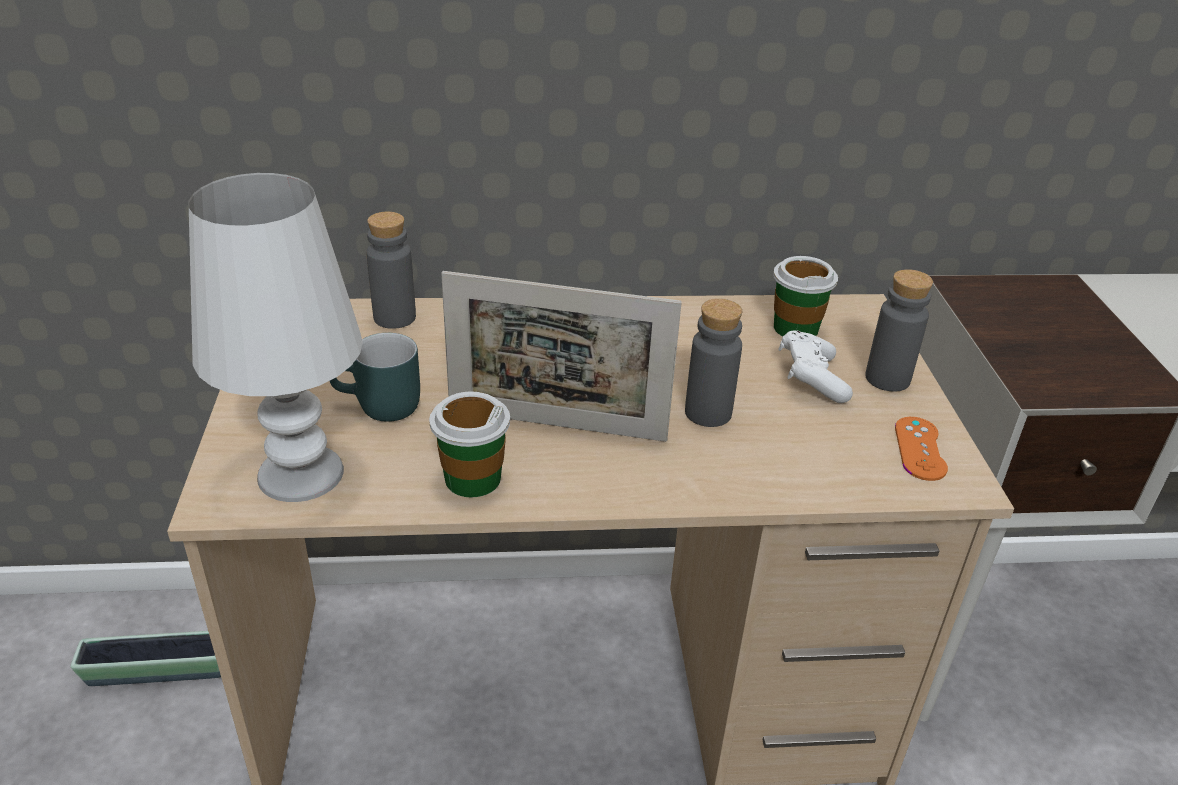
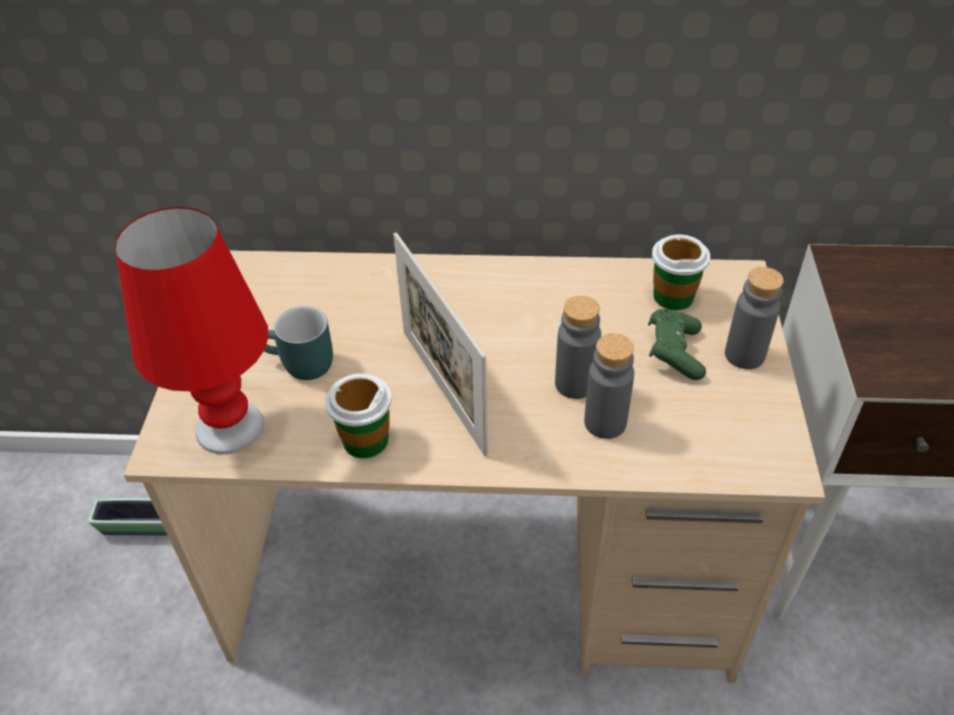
camera: 10 degrees right, 10 degrees up
(301, 474) = (230, 428): white table lamp -> red table lamp
(394, 317) = (325, 273): grey bottle -> grey bottle (605, 422)
(556, 425) = (443, 390): picture frame -> picture frame turned 45 degrees clockwise
(811, 380) = (674, 353): white game controller -> green game controller
(920, 448) = (755, 431): orange game controller -> none

